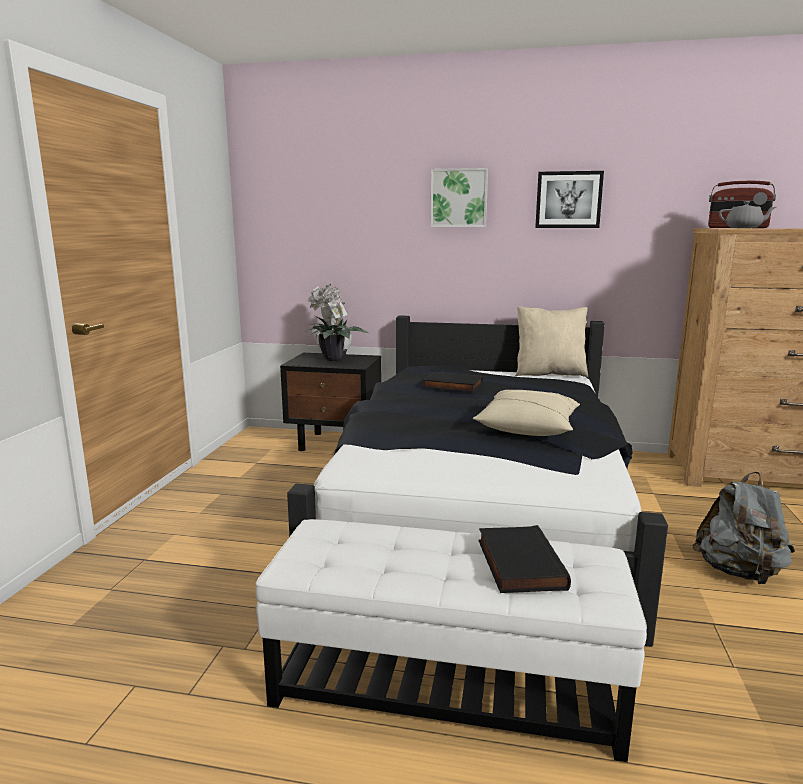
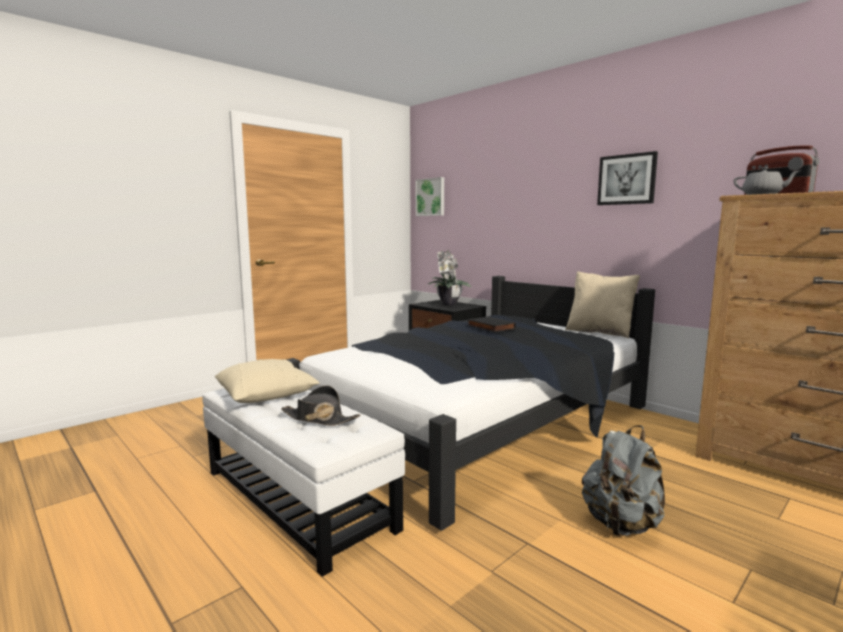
camera: 35 degrees right, 5 degrees down
(459, 198) = (542, 183): picture -> picture (431, 197)
(518, 564) = (319, 419): black book -> black hat
(528, 428) = (477, 355): beige pillow -> beige pillow (266, 395)

